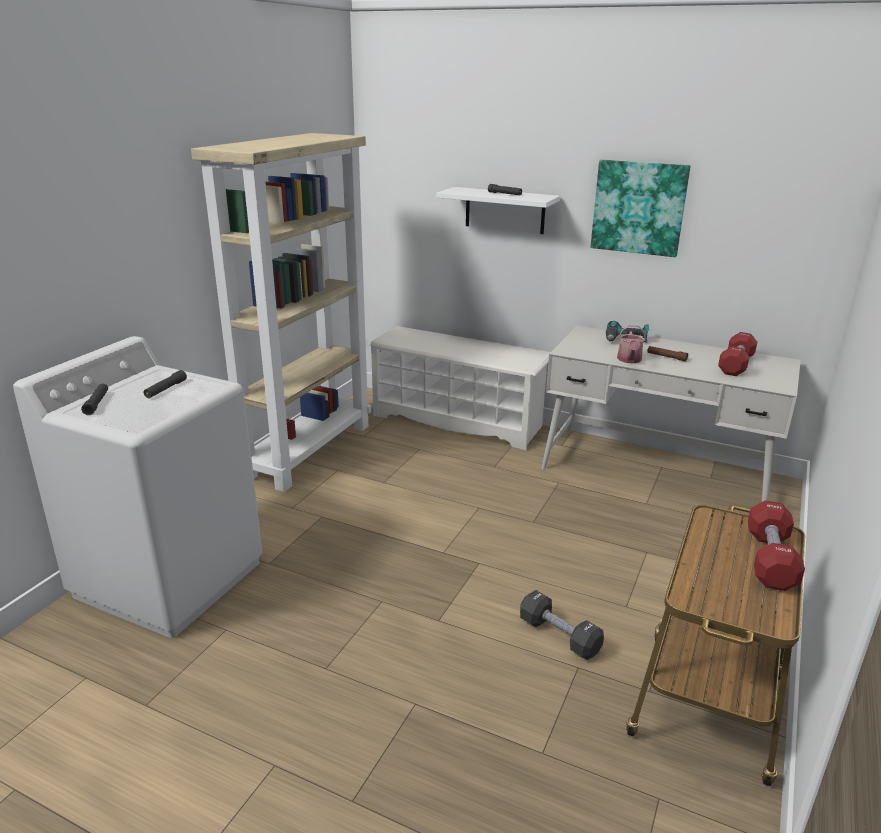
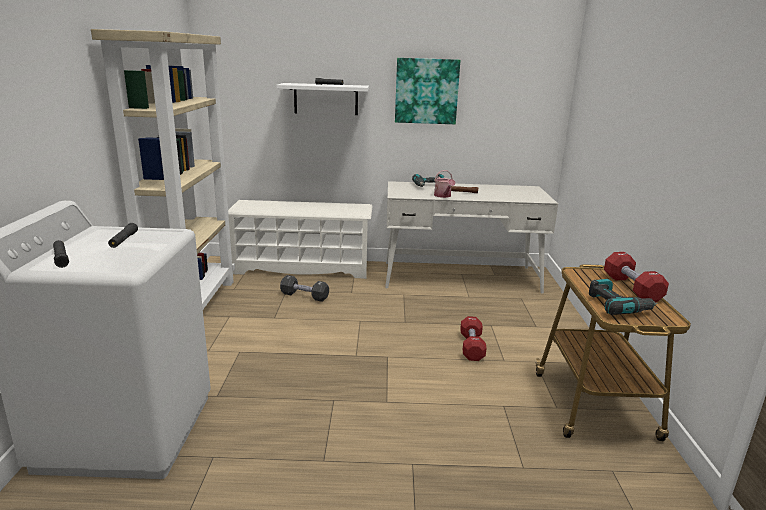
camera: 25 degrees left, 5 degrees down
(559, 636) = (477, 389): black dumbbell -> black dumbbell (304, 296)
(713, 582) = (617, 305): none -> power drill
(735, 365) = (508, 192): red dumbbell -> red dumbbell (471, 347)

